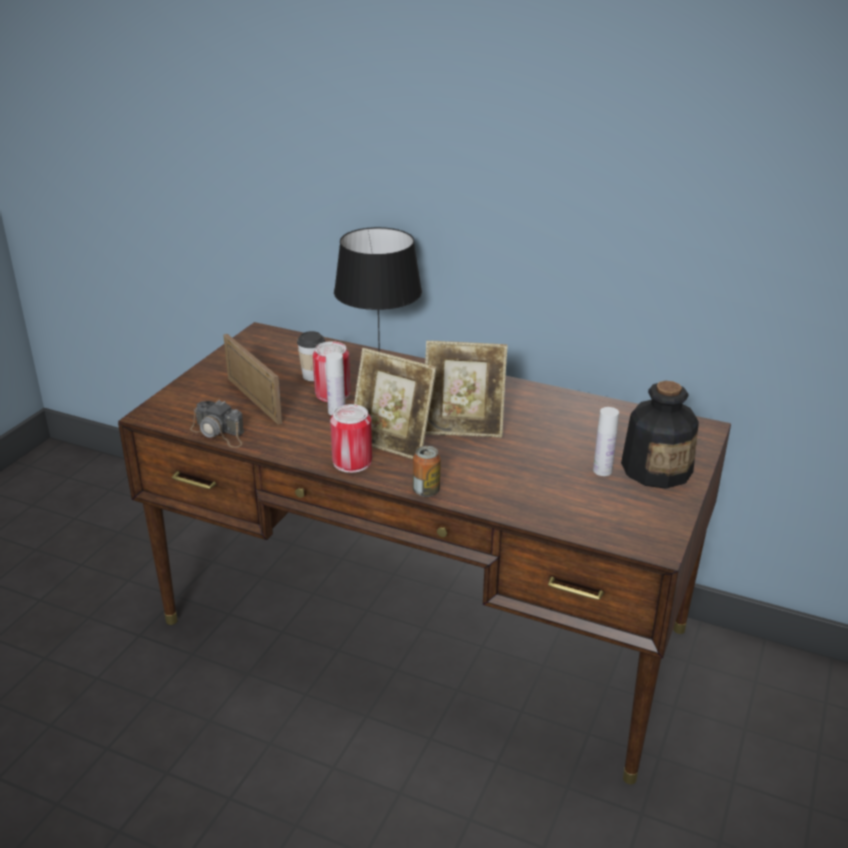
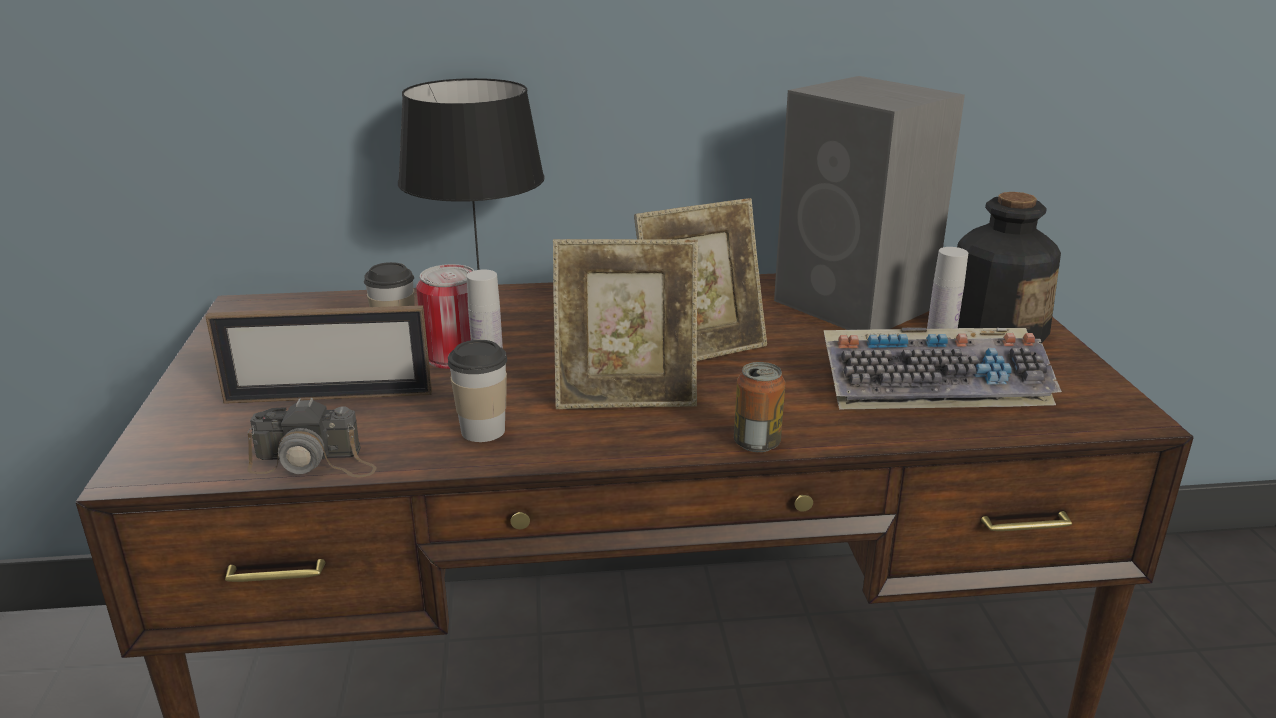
camera: 30 degrees left, 5 degrees down
(254, 400) = (329, 397): picture frame -> picture frame turned 150 degrees clockwise
(304, 441) = (483, 431): none -> cup
(352, 462) = (595, 437): can -> none
(568, 491) = (936, 384): none -> keyboard
(592, 427) = (856, 305): none -> grey speaker

